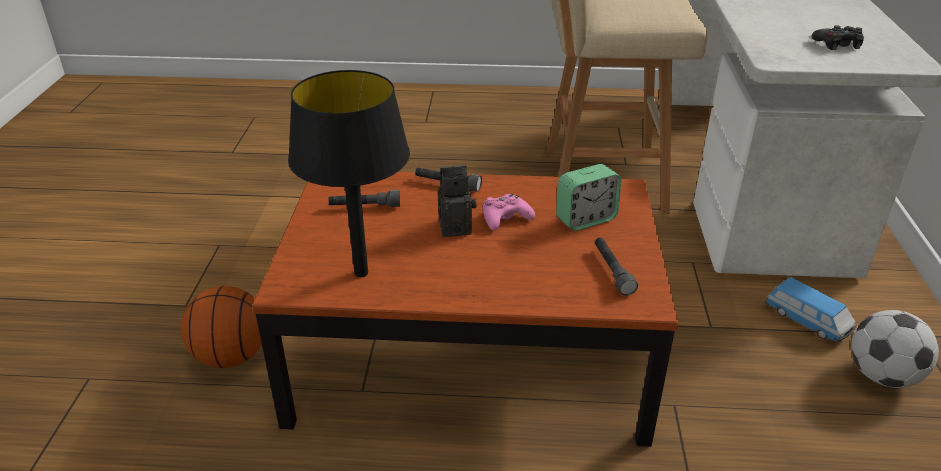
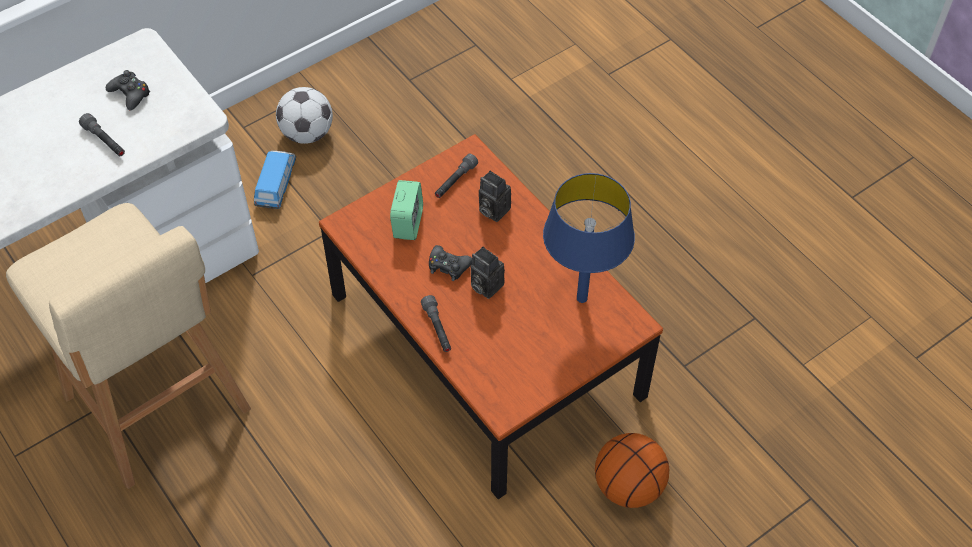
camera: 130 degrees left, 20 degrees up
(361, 273) = (581, 298): black table lamp -> blue table lamp
(365, 207) = (514, 355): grey flashlight -> grey flashlight (105, 141)
(505, 218) = (448, 266): pink game controller -> black game controller
(543, 275) = (492, 210): none -> camera
(586, 219) = (408, 223): alarm clock -> alarm clock turned 75 degrees clockwise

